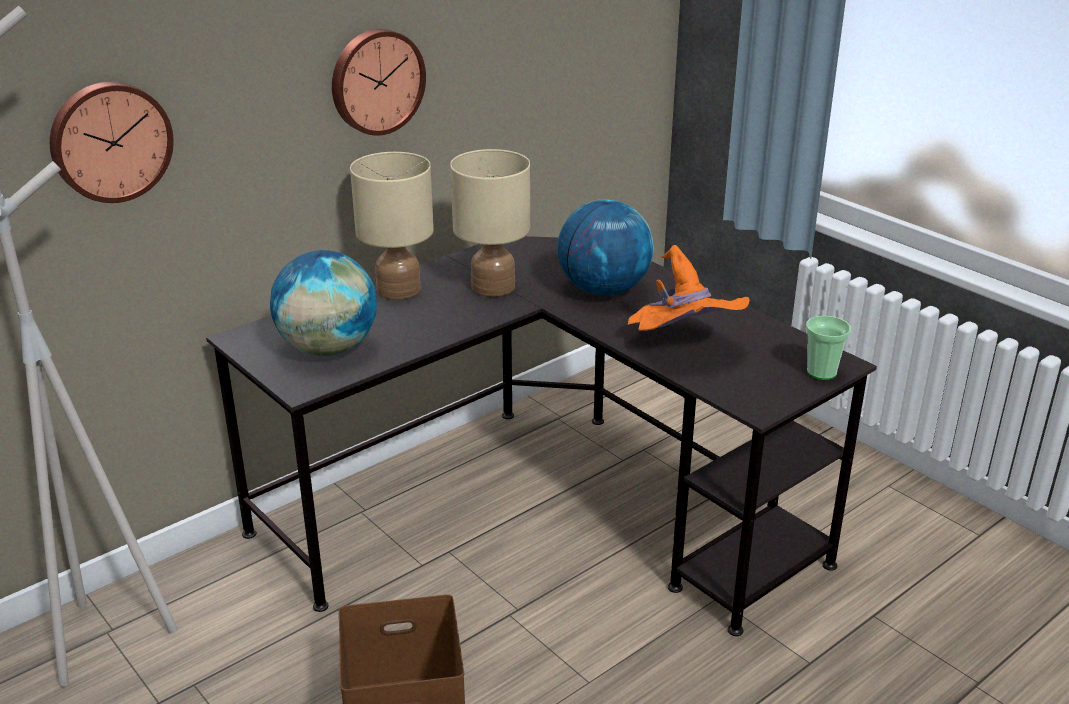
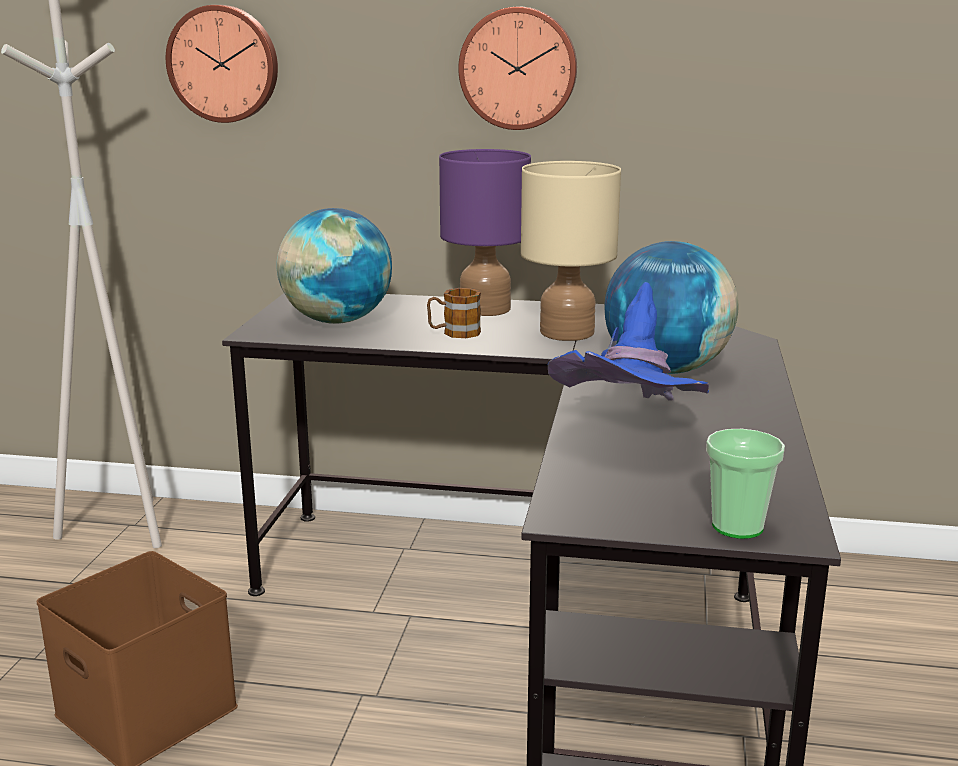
camera: 50 degrees right, 10 degrees down
(399, 290) = (485, 309): beige table lamp -> purple table lamp
(430, 320) = (454, 333): none -> mug
(682, 345) = (631, 435): orange hat -> blue hat

